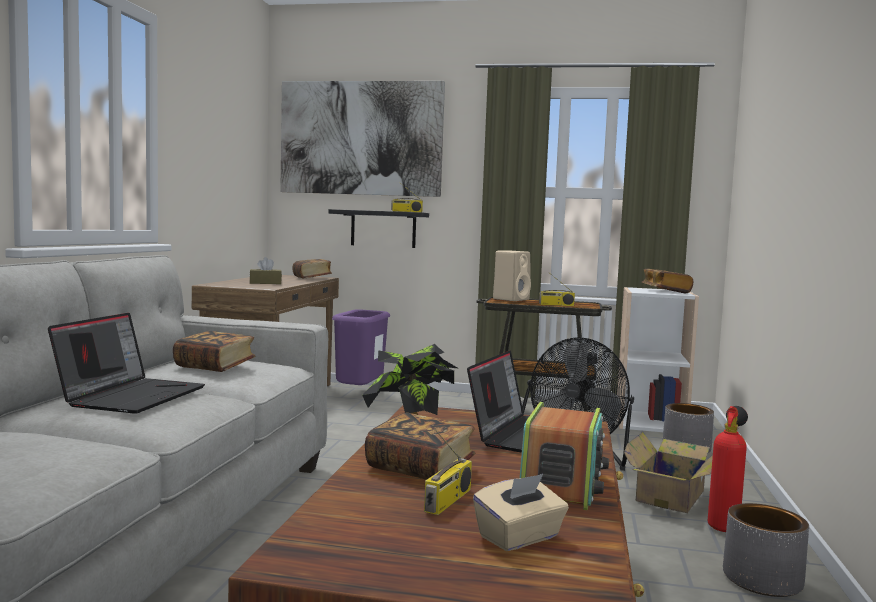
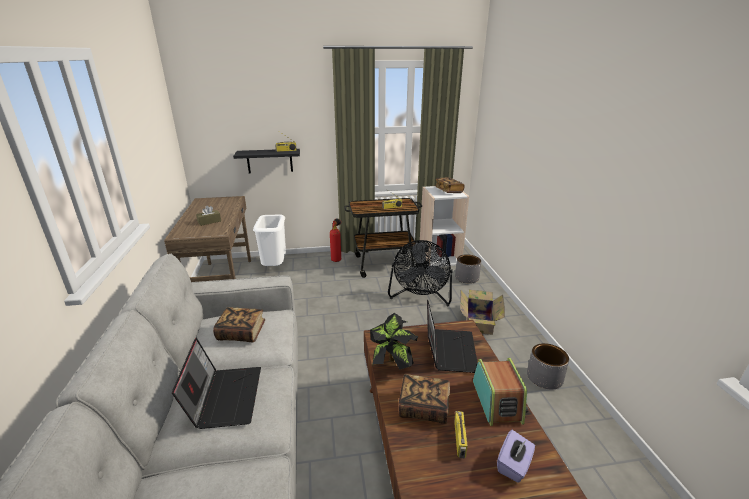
camera: 20 degrees left, 20 degrees up
(312, 278) = (230, 202): book -> none
(359, 395) = (274, 267): purple trash can -> white trash can
(361, 138) = (244, 99): picture -> none
(511, 299) = (363, 204): beige speaker -> none
(519, 537) = (514, 465): beige tissue box -> purple tissue box
(724, 527) = (512, 341): fire extinguisher -> fire extinguisher (336, 259)

